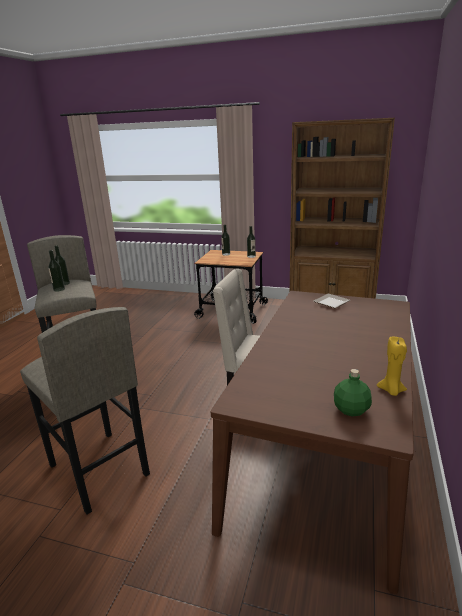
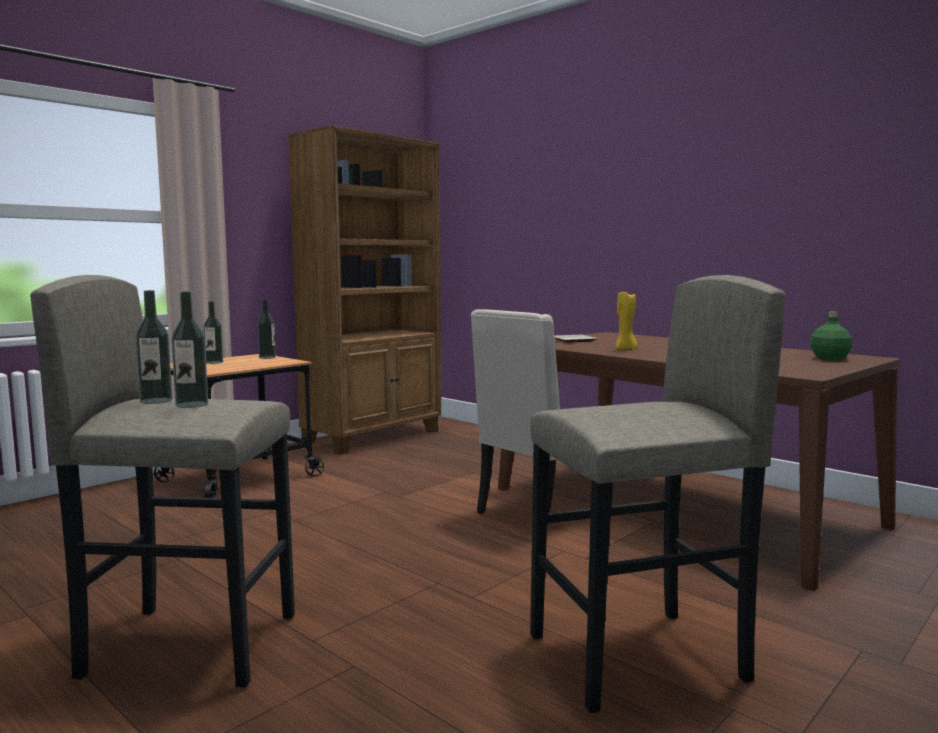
camera: 65 degrees left, 15 degrees down
(391, 390) = (797, 351): yellow candle -> yellow candle (625, 349)

